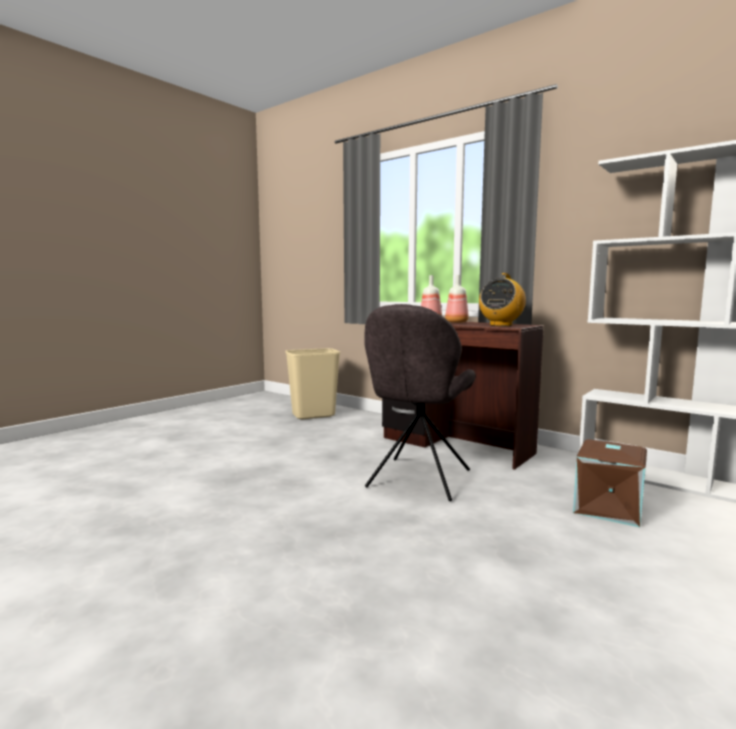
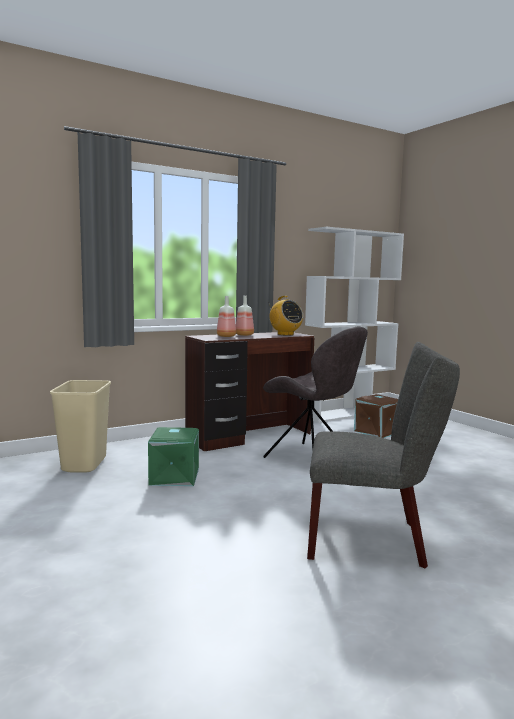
camera: 70 degrees left, 0 degrees up
(199, 530) = (373, 539): none -> grey chair
(309, 439) = (173, 477): none -> green storage box

